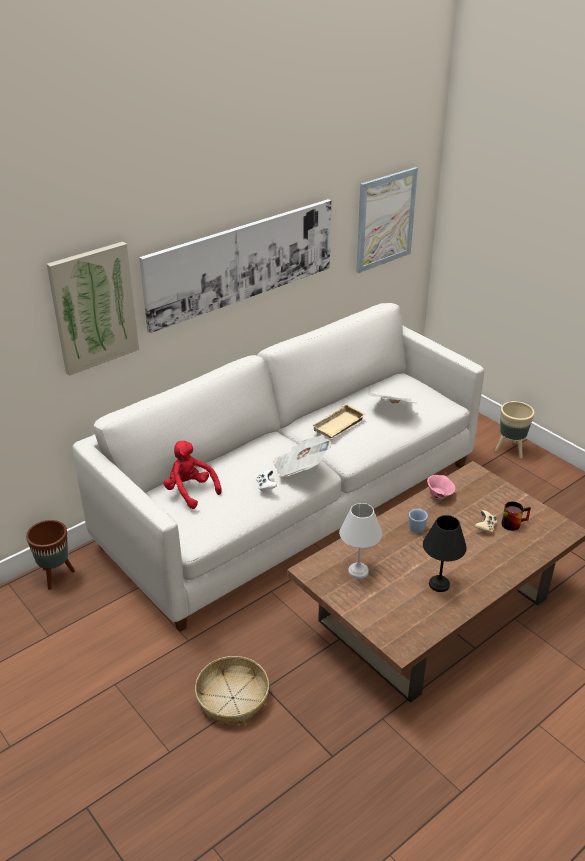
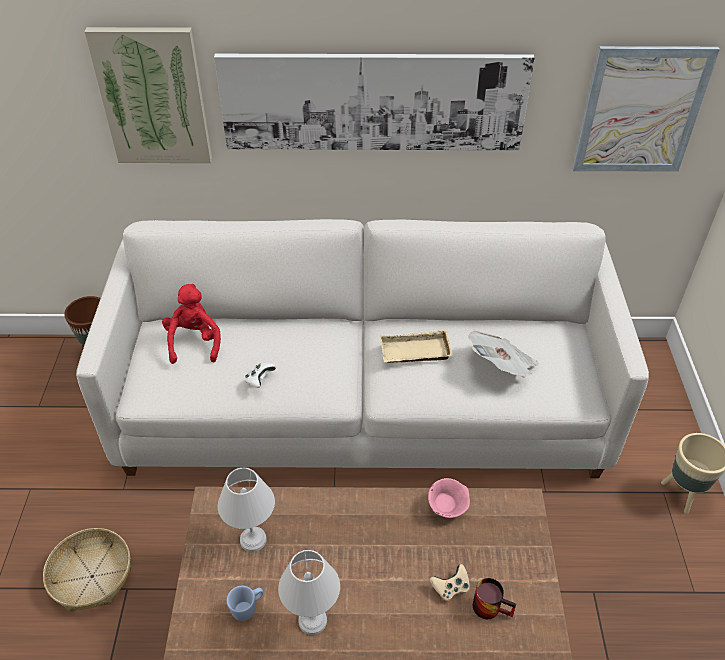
camera: 40 degrees right, 10 degrees up
(300, 468) = (315, 380): newspaper -> none
(417, 526) = (375, 530): blue mug -> blue mug (248, 608)
(440, 584) = (314, 621): black table lamp -> white table lamp

